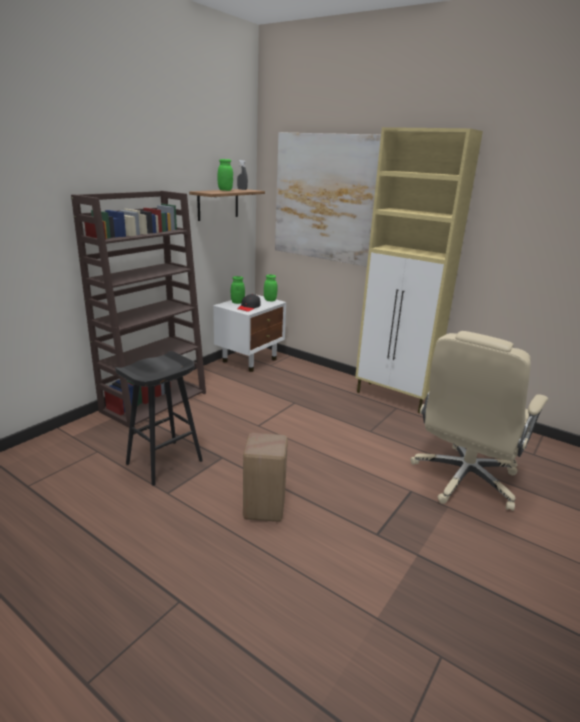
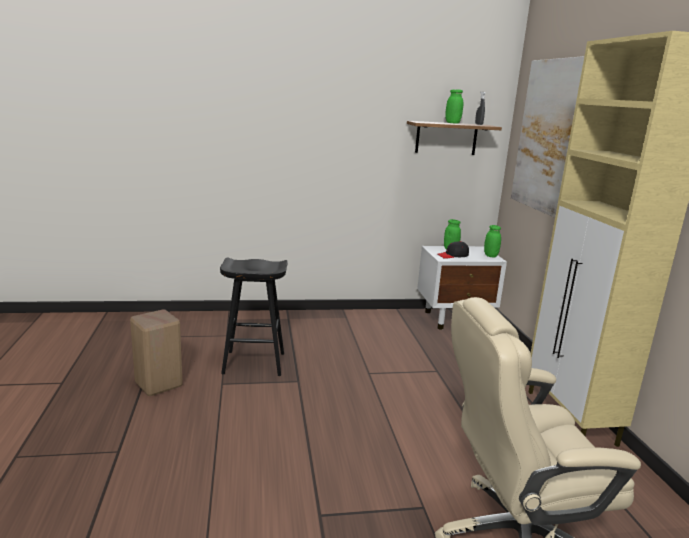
camera: 45 degrees right, 5 degrees down
(155, 401) = (317, 320): brown bookcase -> none
(265, 509) = (264, 435): beige stool -> beige stool (158, 385)

